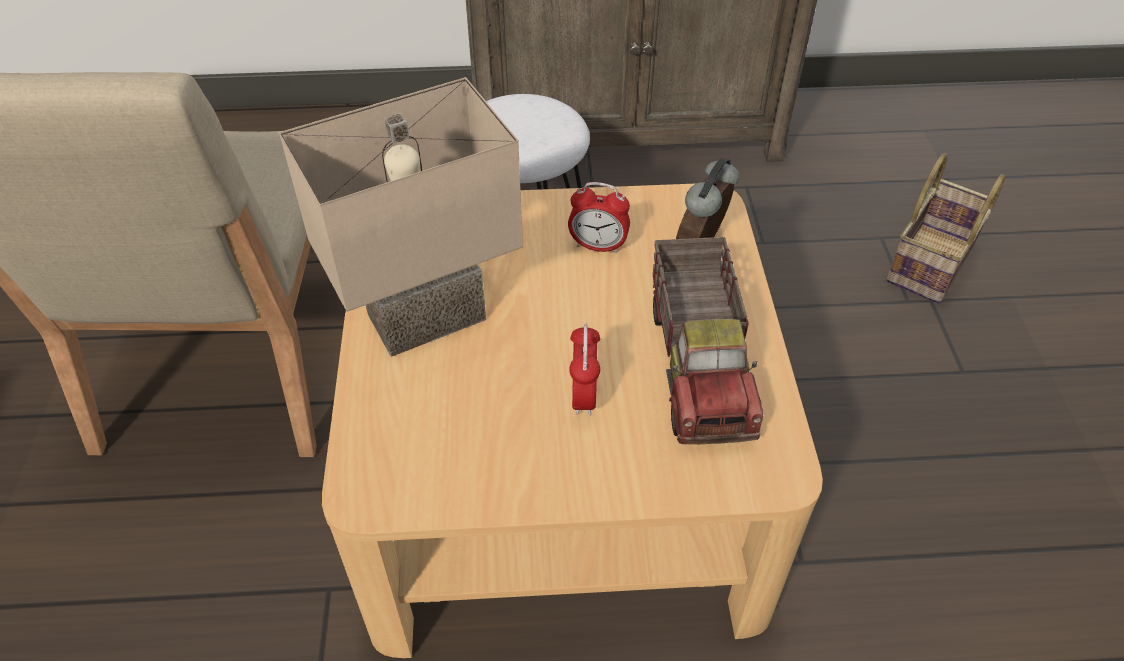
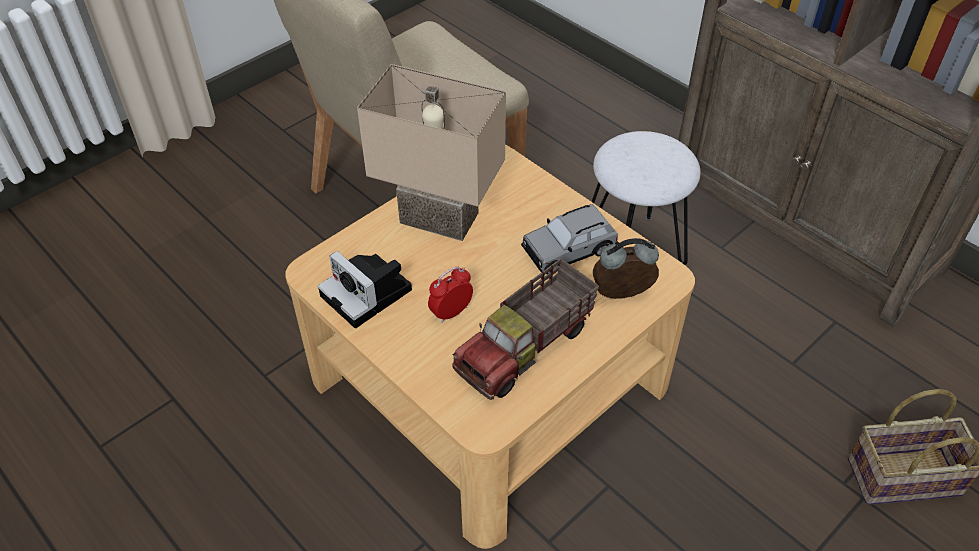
camera: 50 degrees right, 0 degrees up
(471, 457) = (369, 294): none -> camera
(598, 246) = (569, 250): alarm clock -> grey toy car

